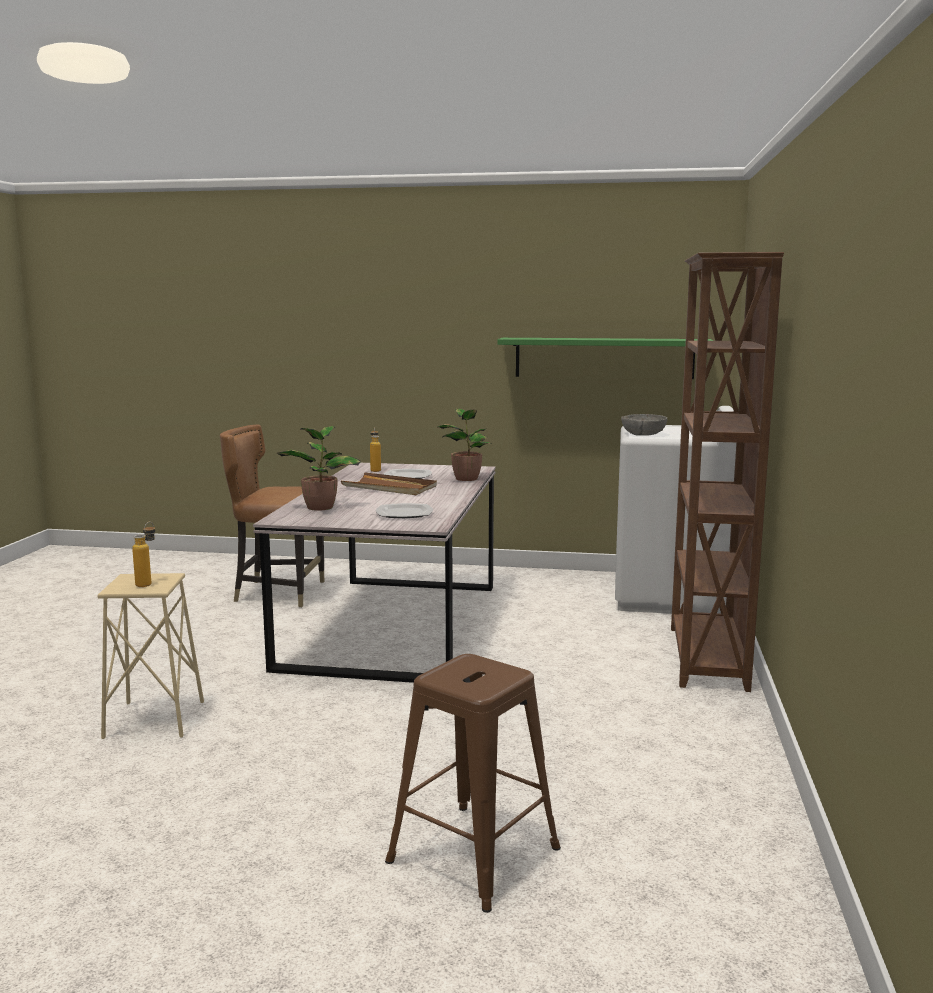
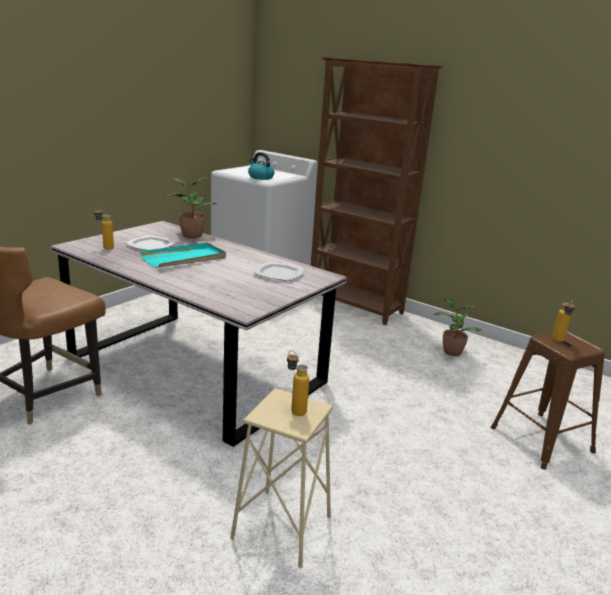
camera: 65 degrees left, 10 degrees up
(321, 507) = (218, 290): potted plant -> potted plant (451, 351)
(390, 488) = (184, 258): brown tray -> turquoise tray
(472, 670) = (558, 342): none -> bottle
(604, 358) = (188, 121): green shelf -> none
(643, 434) = (260, 177): grey bowl -> kettle

